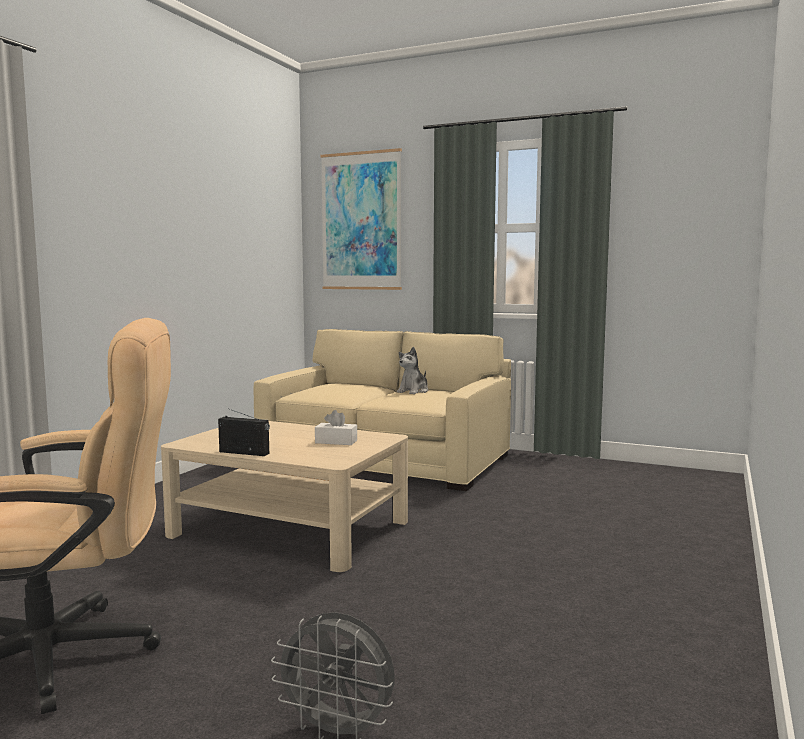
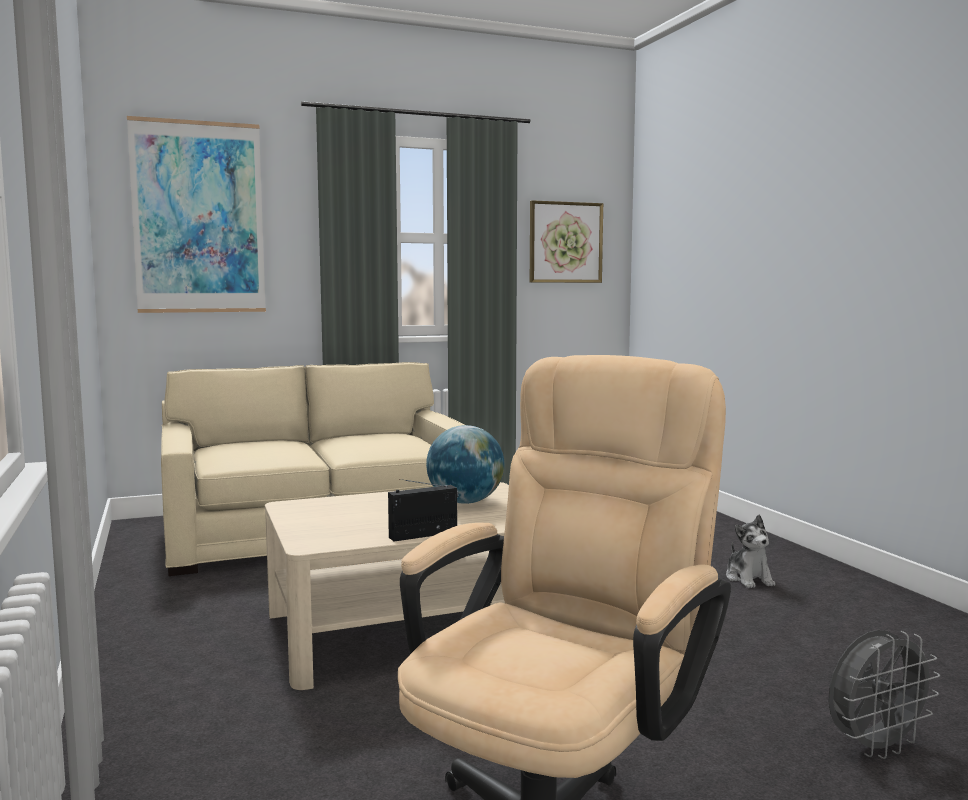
camera: 45 degrees left, 0 degrees up
(336, 442) = (465, 502): white tissue box -> globe
(413, 391) = (357, 438): plush toy -> plush toy (749, 579)
(674, 225) = (565, 242): none -> picture

